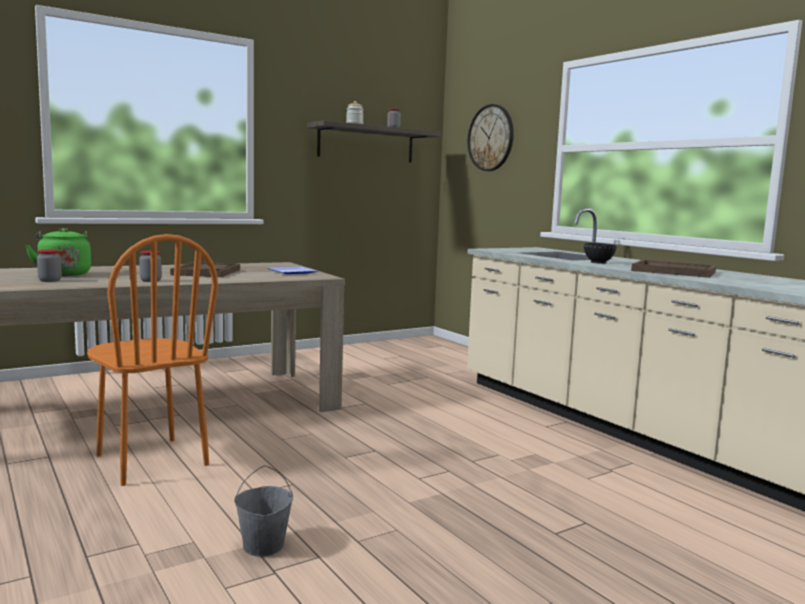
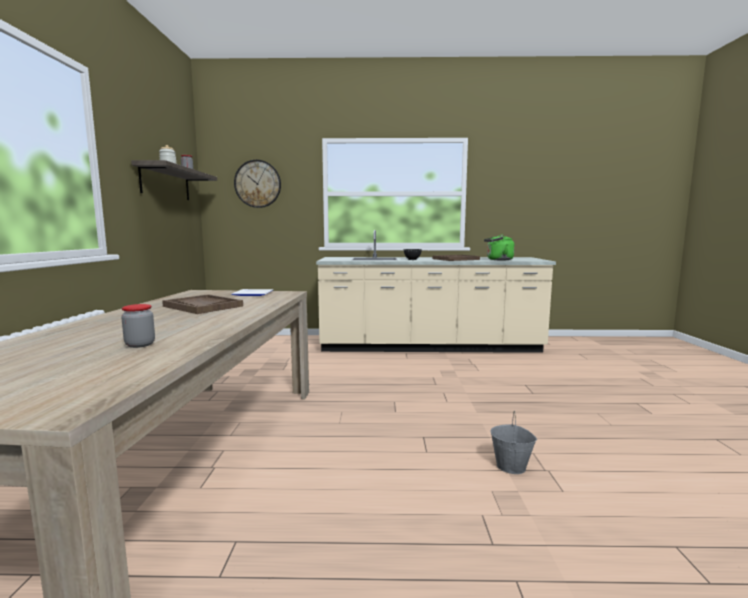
camera: 55 degrees left, 0 degrees up
(64, 274) = (93, 338): green kettle -> green kettle (498, 260)
(150, 281) = (223, 320): jar -> none
(151, 460) = (319, 482): orange chair -> none

